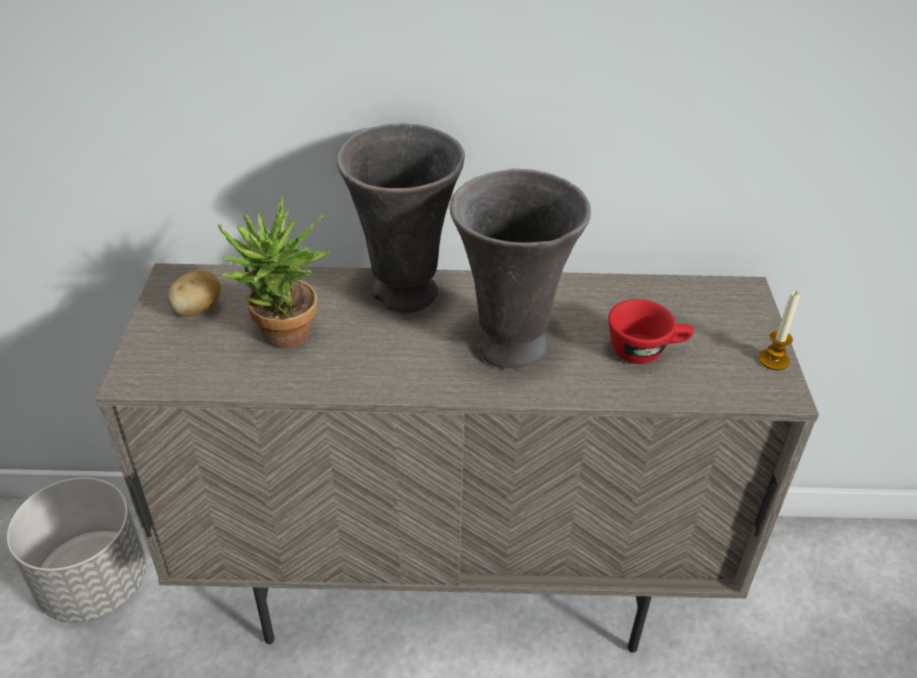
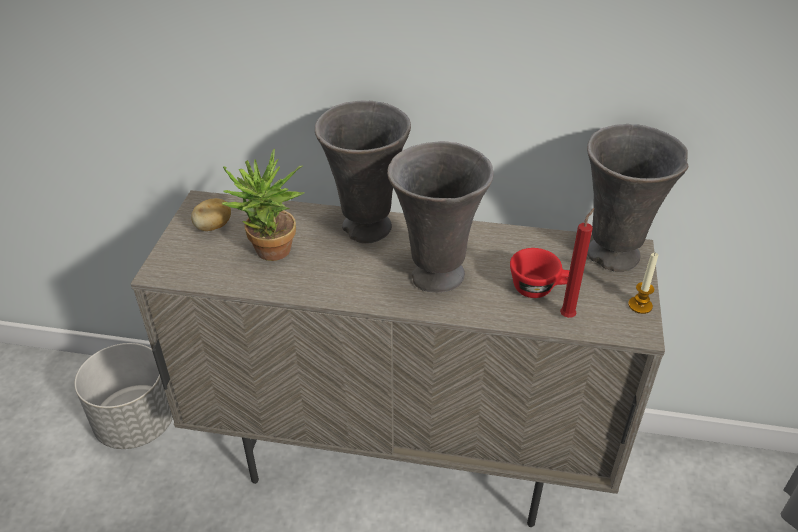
camera: 10 degrees right, 0 degrees up
(690, 381) = (568, 315): none -> red candle
(724, 302) = (613, 257): none -> grey vase

